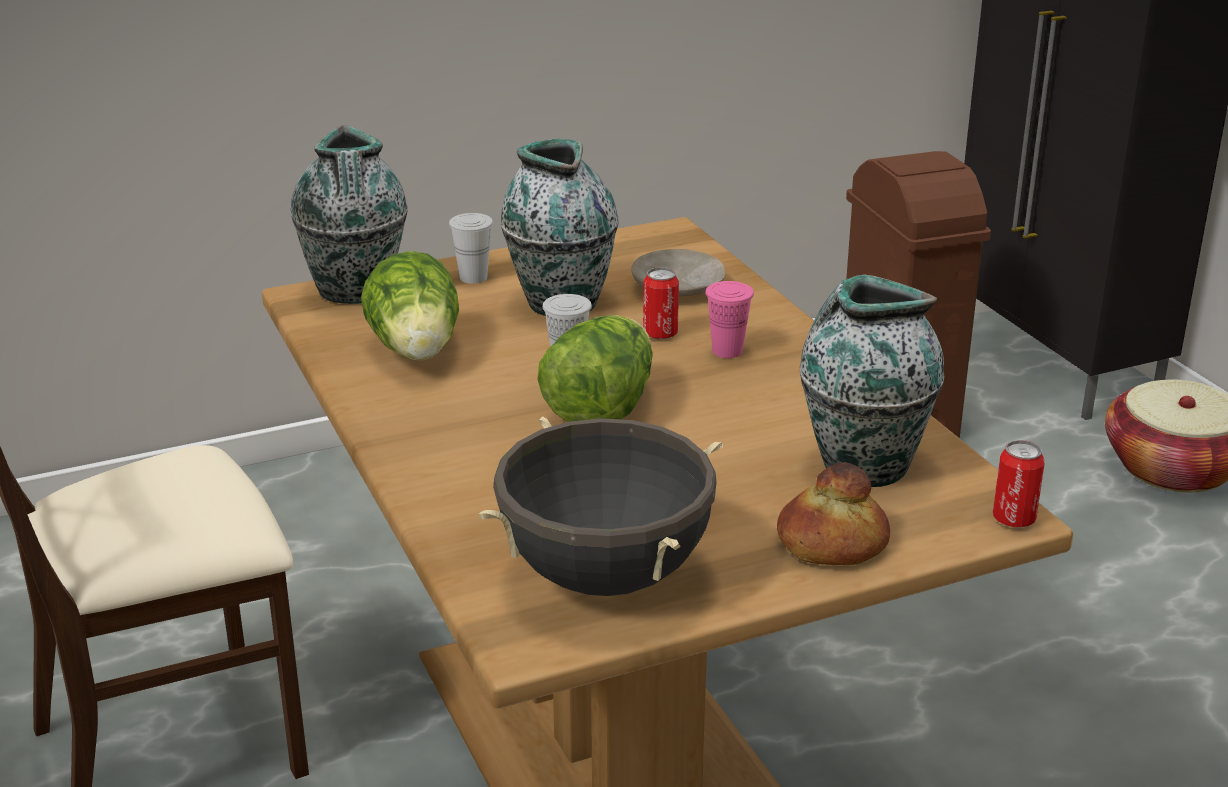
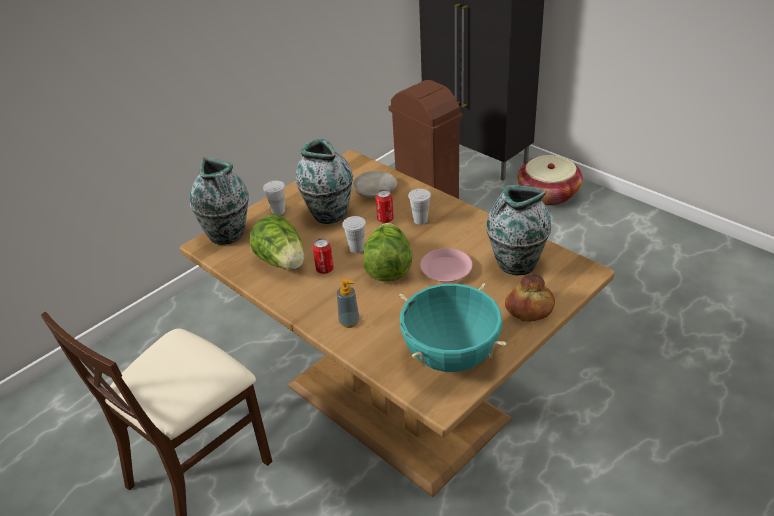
camera: 20 degrees left, 10 degrees up
(459, 471) = (349, 322): none -> soap dispenser
(604, 576) = (450, 356): black cooking pot -> turquoise cooking pot
(712, 438) = (445, 269): none -> pink plate
(727, 351) = (420, 220): pink cup -> white cup
(1013, 519) = (590, 273): can -> can (324, 269)

